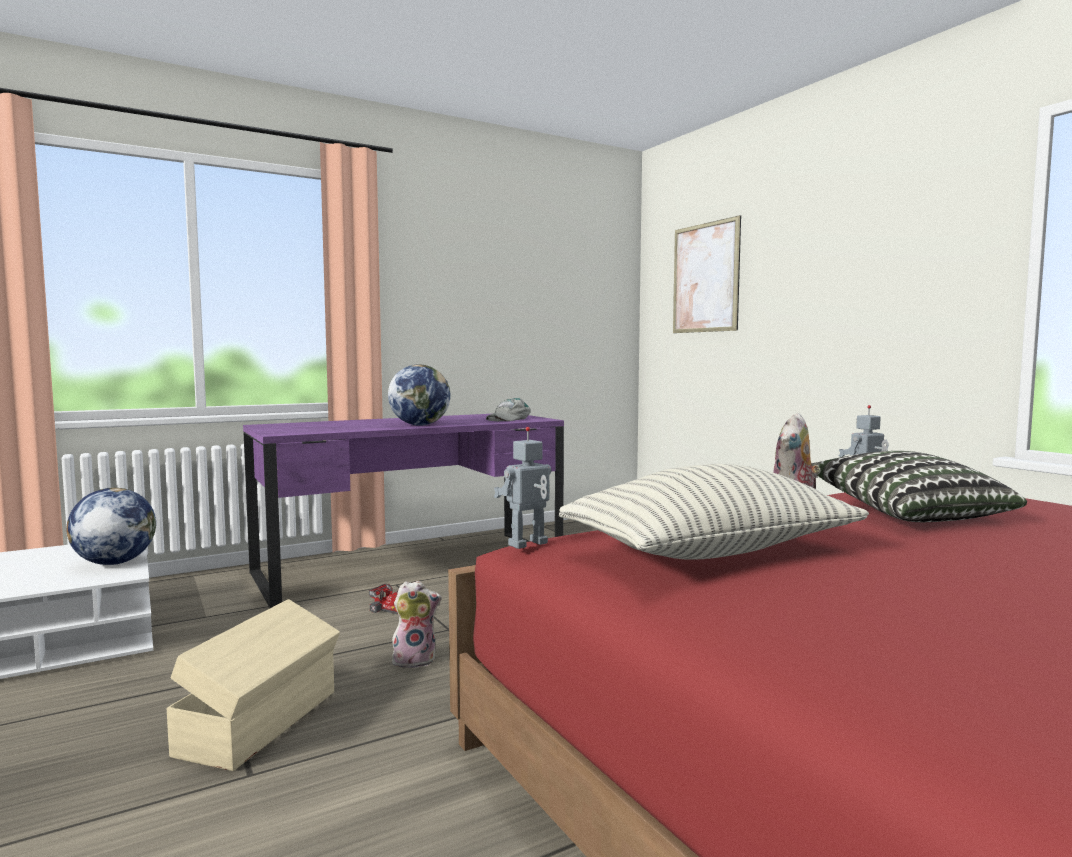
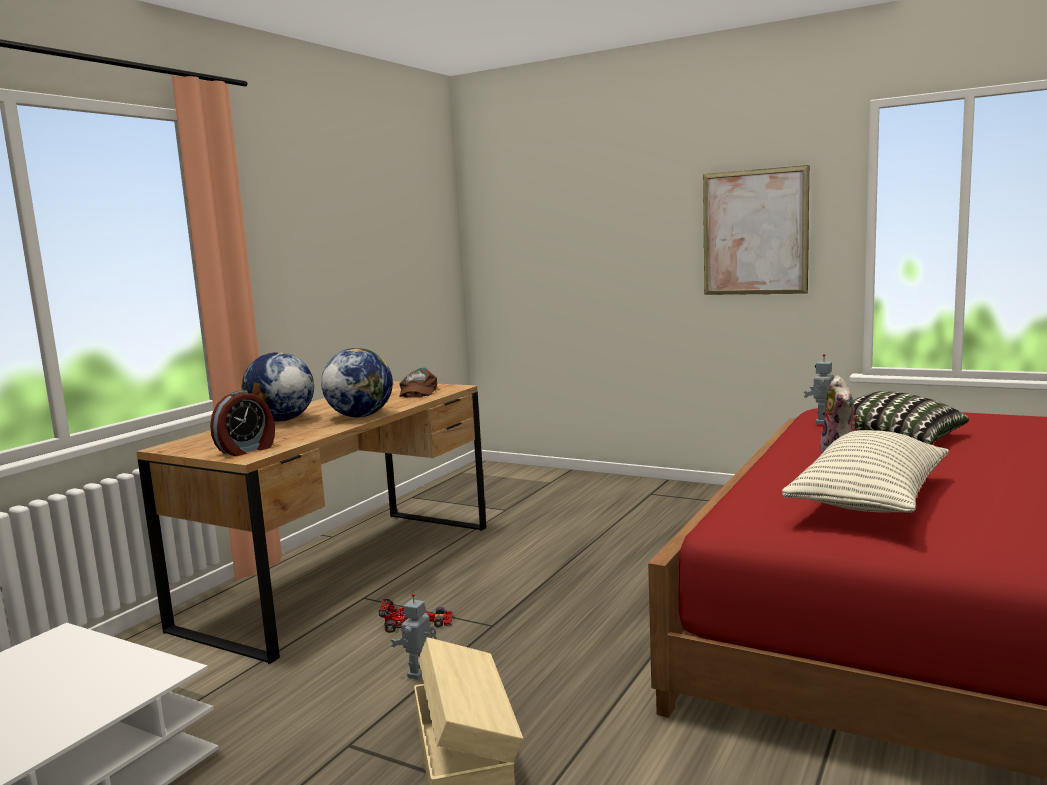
camera: 30 degrees left, 5 degrees up
(114, 563) = (115, 663): globe -> globe (281, 420)
(292, 431) = (247, 450): none -> alarm clock
(411, 565) = (346, 573): purple desk -> brown desk
(415, 660) = (509, 662): plush toy -> none
(508, 419) = (417, 391): grey cap -> brown cap
(529, 544) = (740, 525): toy robot -> toy robot (421, 672)
(705, 278) = (549, 219): picture -> picture (754, 232)

